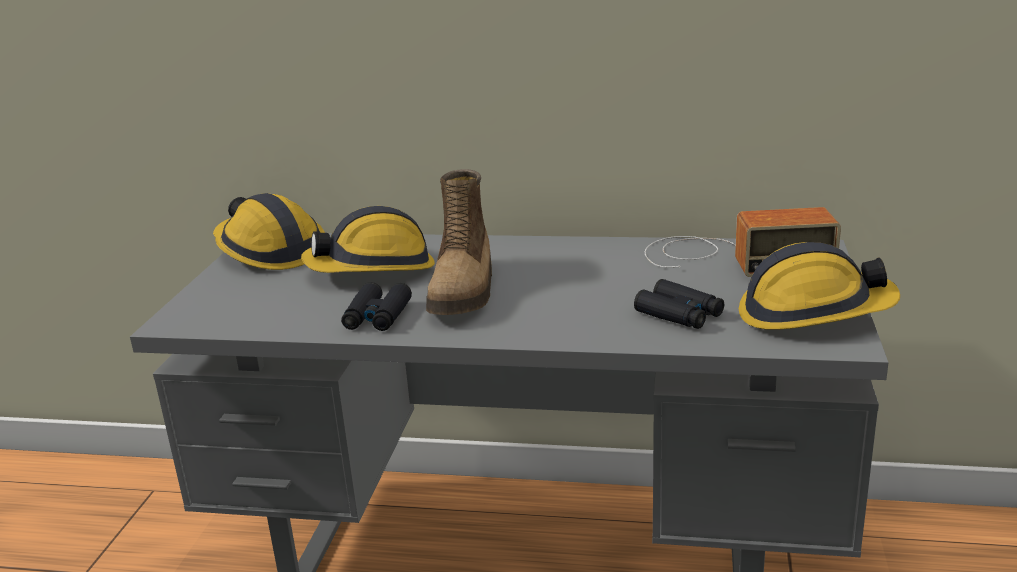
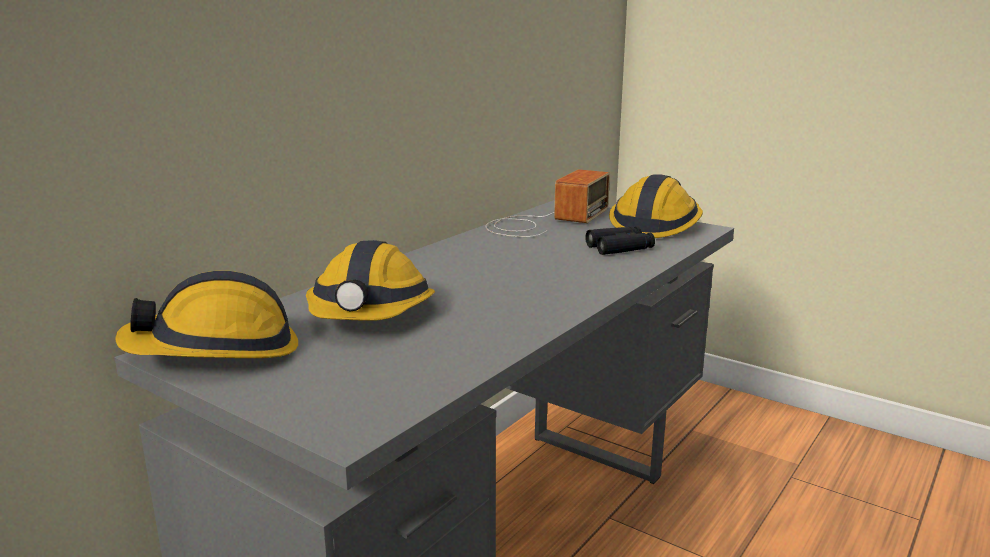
camera: 65 degrees left, 5 degrees down
(377, 316) = (493, 328): black binoculars -> none
(464, 291) = (486, 291): boot -> none

